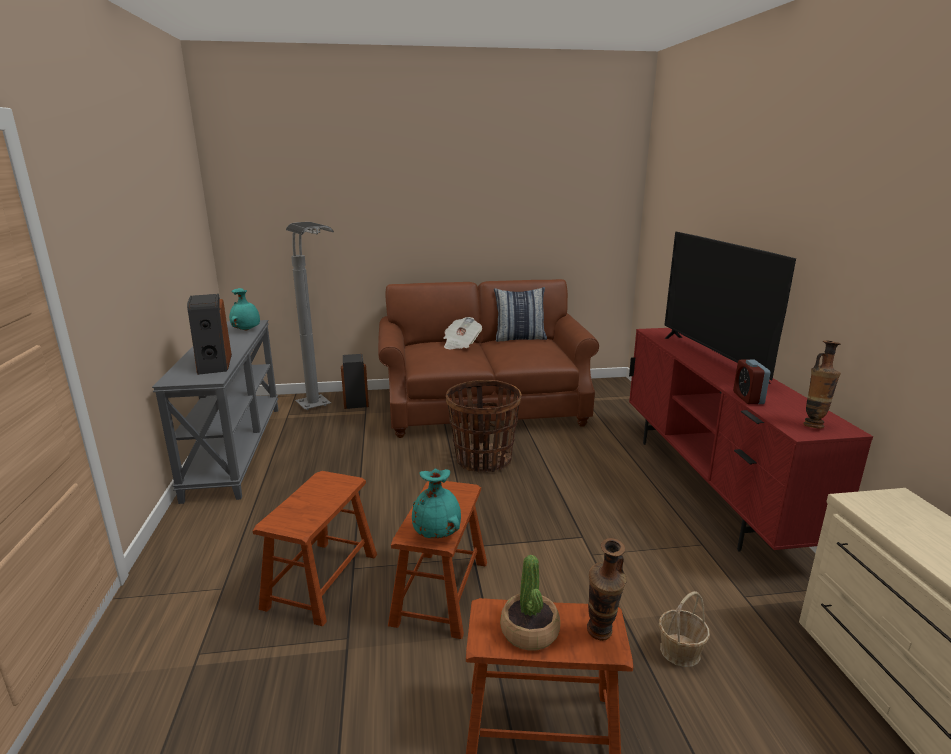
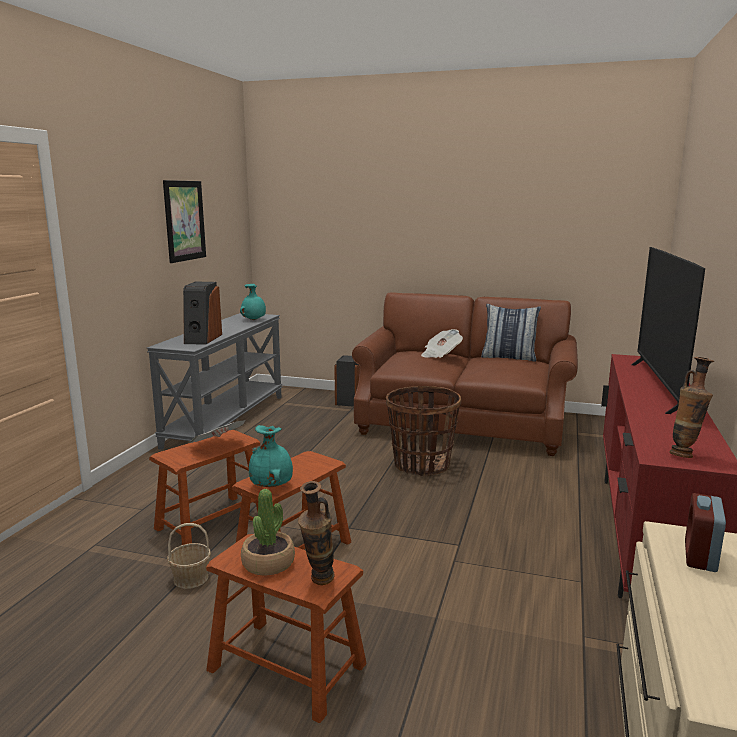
camera: 25 degrees right, 5 degrees down
(158, 220) = (184, 220): none -> picture
(321, 411) = (314, 403): grey floor lamp -> none
(326, 496) = (218, 446): none -> newspaper
(679, 651) = (465, 657): basket -> basket (190, 578)
(748, 398) = (643, 423): alarm clock -> alarm clock (700, 556)

